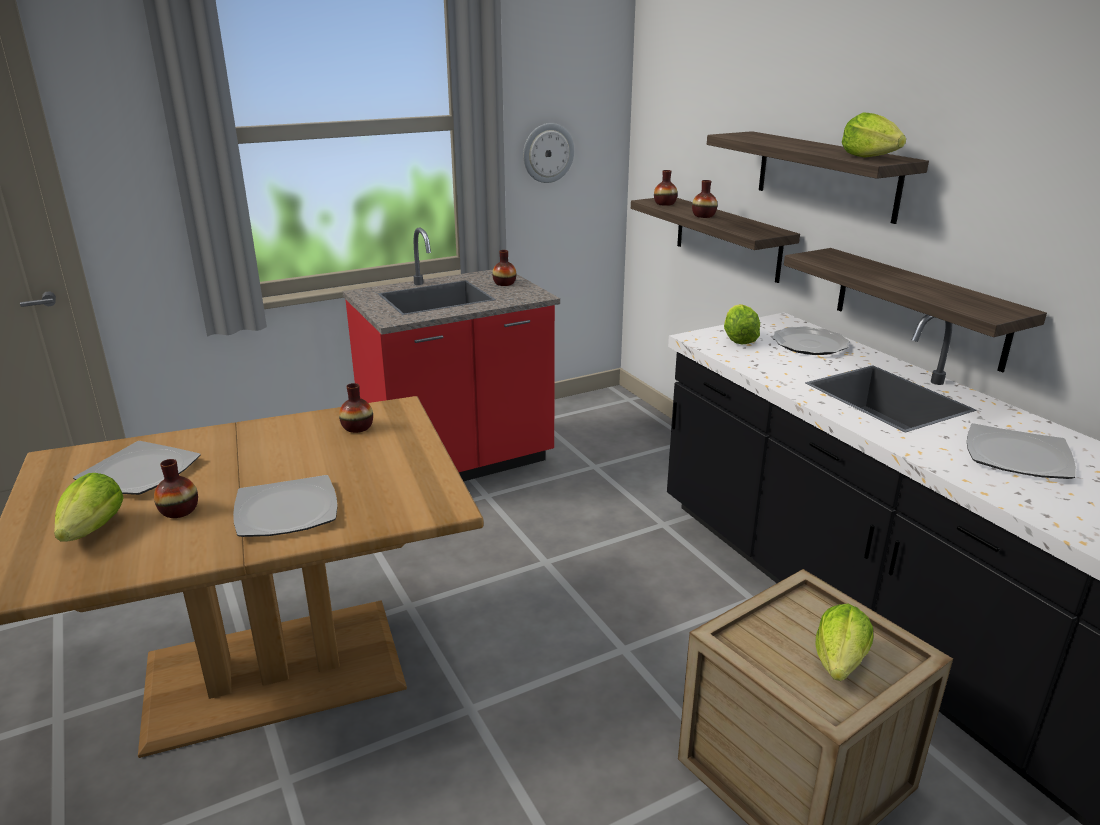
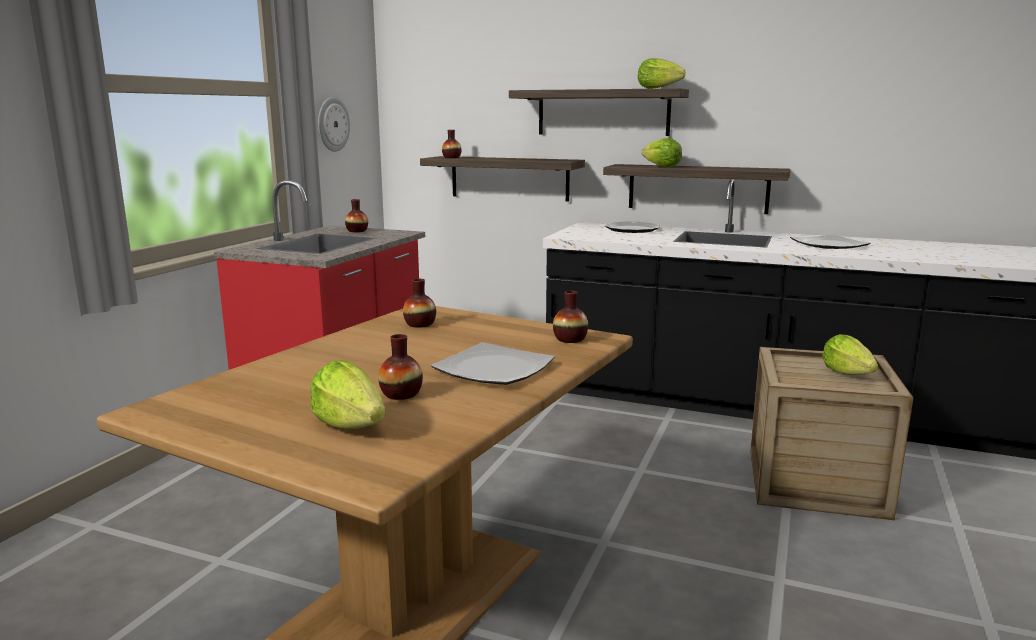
camera: 40 degrees left, 10 degrees down
(140, 473) = (290, 390): plate -> none
(703, 216) = (499, 159): vase -> vase (570, 339)
(738, 339) = (589, 233): lettuce -> lettuce (661, 166)

